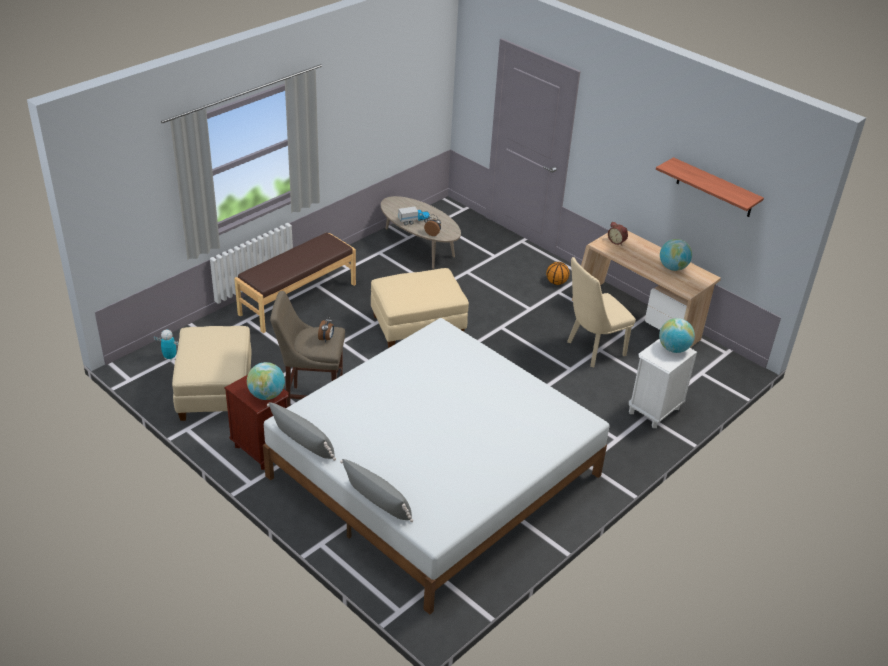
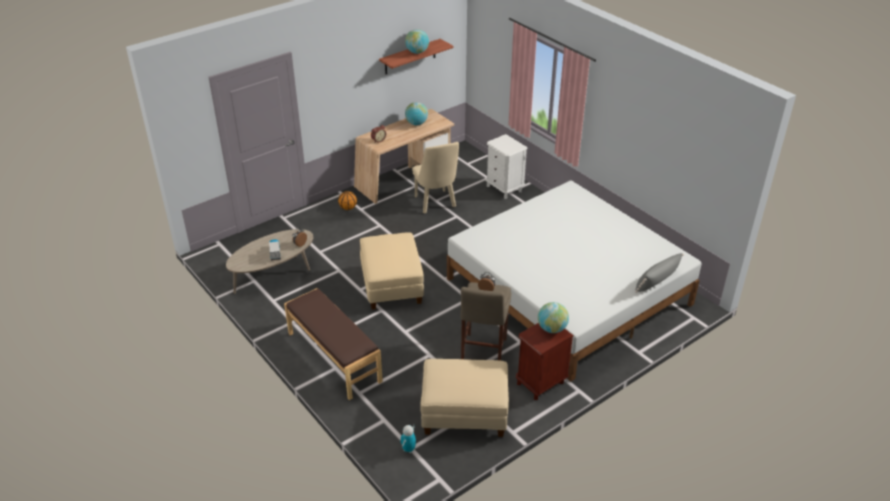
camera: 80 degrees left, 0 degrees up
(303, 442) = (599, 315): grey pillow -> none
(673, 349) = (502, 141): globe -> globe (417, 52)

